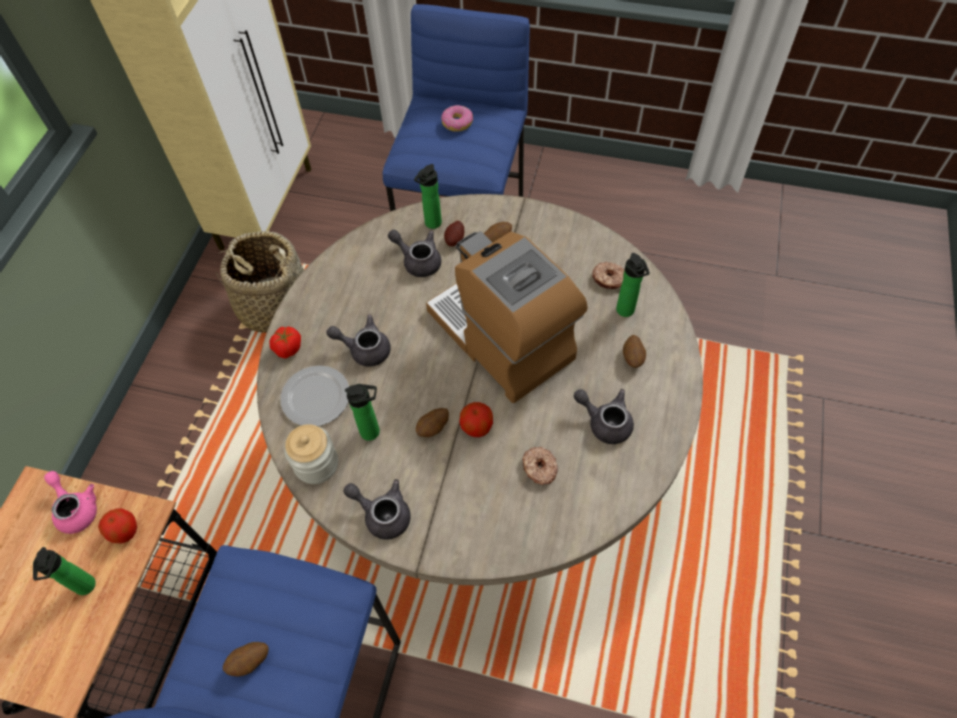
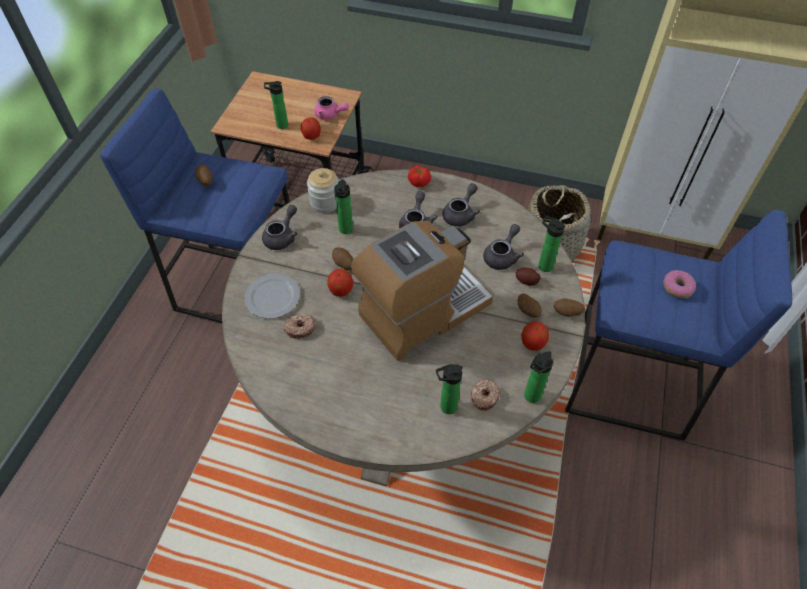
camera: 90 degrees right, 5 degrees down
(76, 508) = (330, 115): pink teapot -> pink teapot turned 60 degrees clockwise
(314, 398) = (376, 199): plate -> plate (272, 297)
(538, 237) = (533, 343): none -> apple
(603, 241) = (530, 397): none -> bottle
(605, 422) = (334, 377): grey teapot -> grey teapot (461, 214)
(633, 358) = (395, 406): potato -> potato (567, 313)

